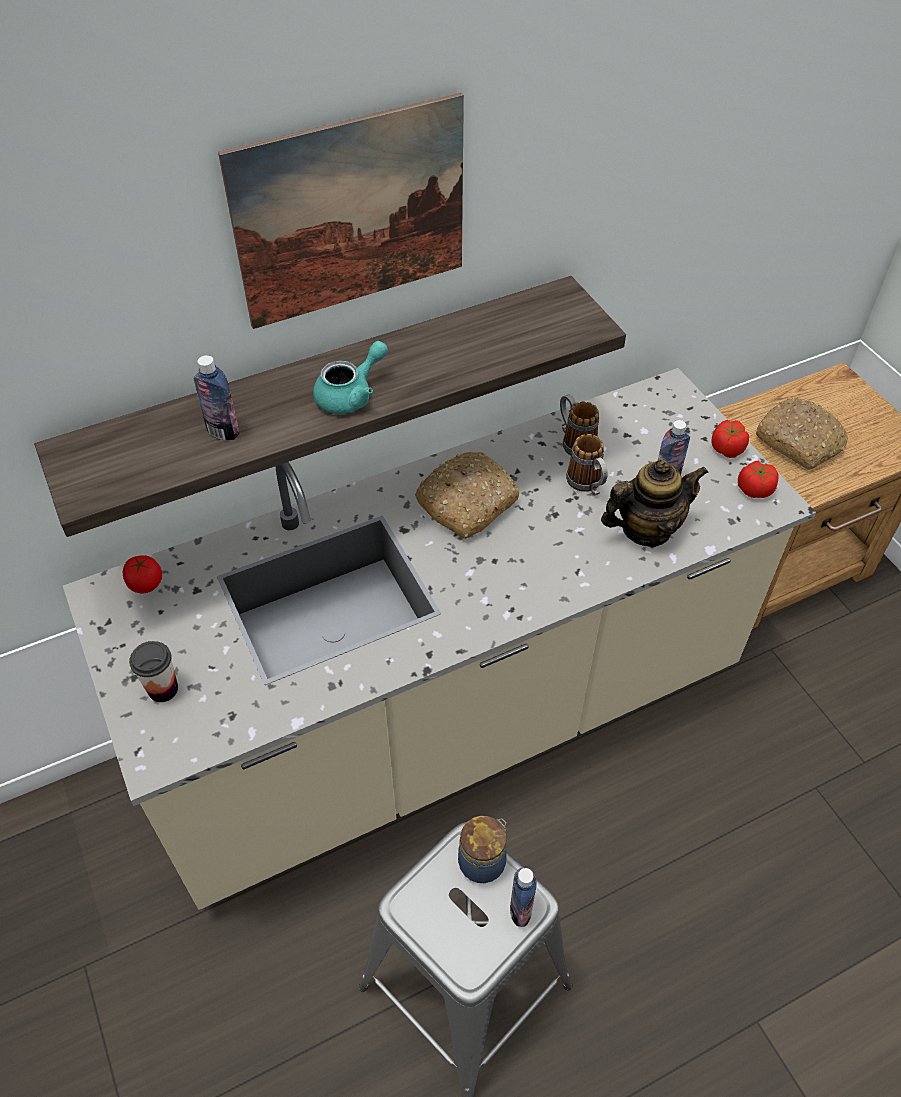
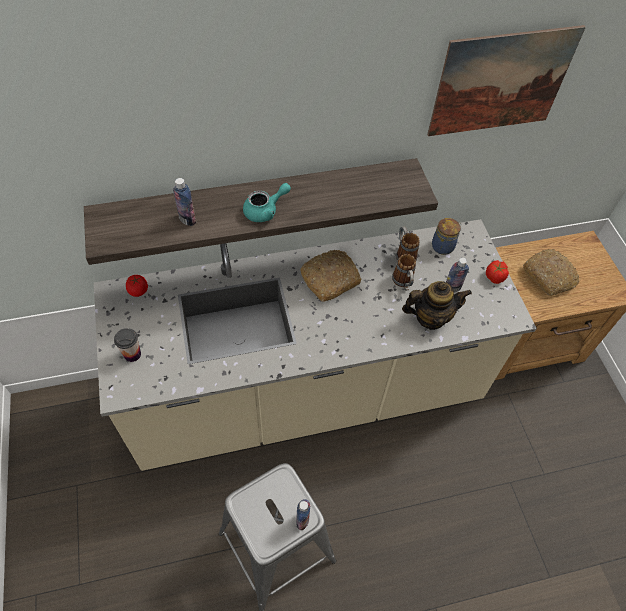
camera: 10 degrees right, 5 degrees up
(351, 213) = (281, 107): picture -> picture (501, 82)
(483, 861) = (289, 487): jar -> jar (443, 246)
(754, 489) = (503, 306): tomato -> none

